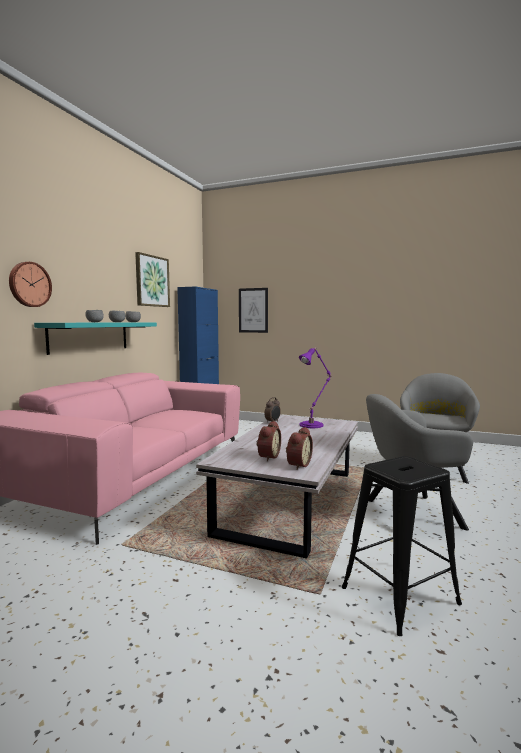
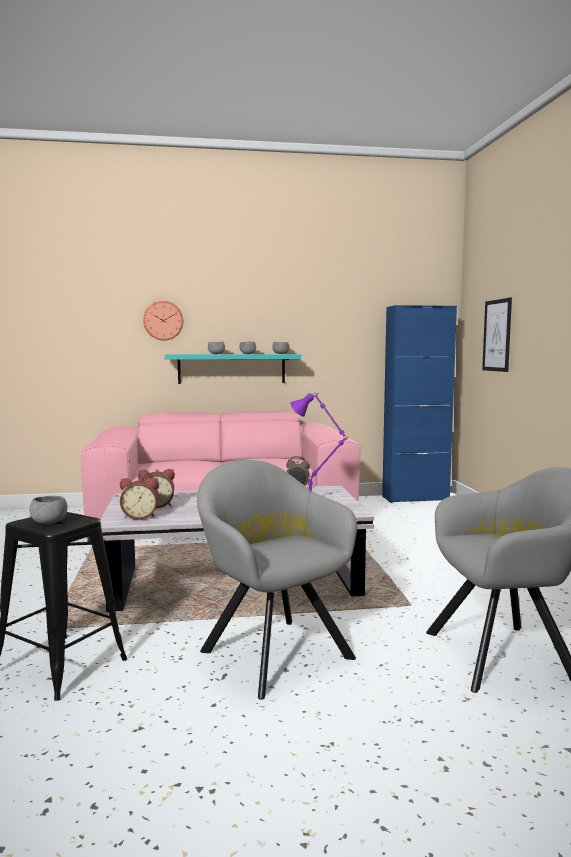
camera: 60 degrees right, 0 degrees up
(152, 281) = (337, 303): picture -> none
(412, 469) = (49, 522): none -> grey bowl

